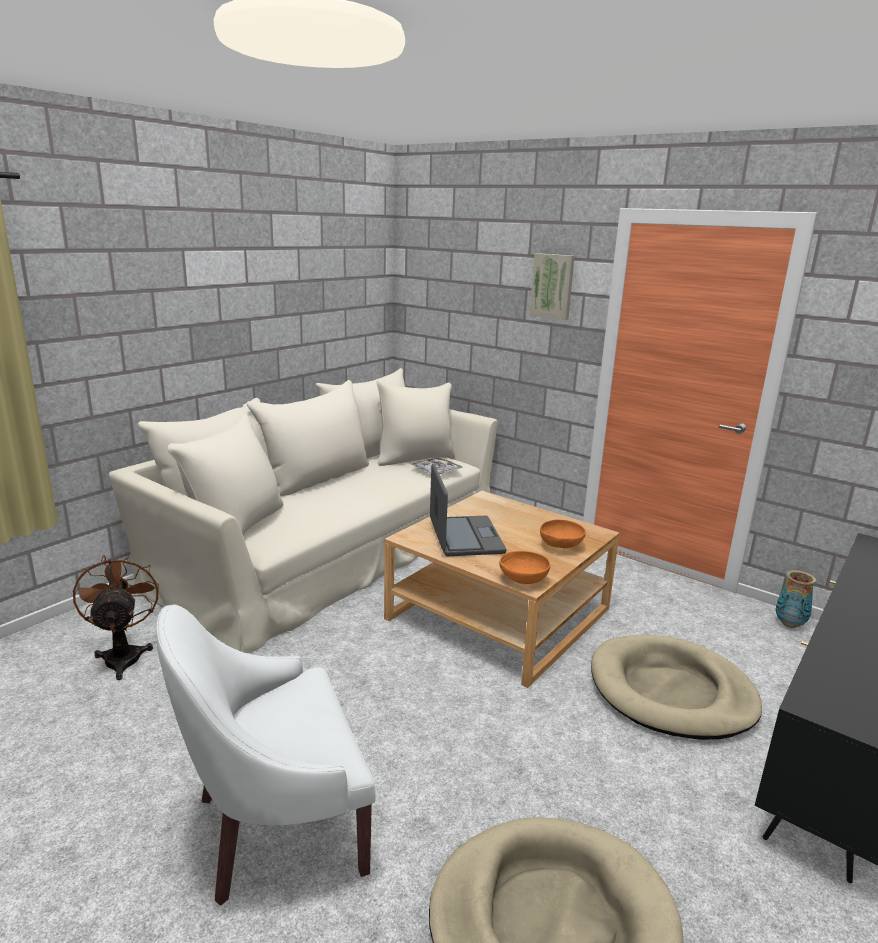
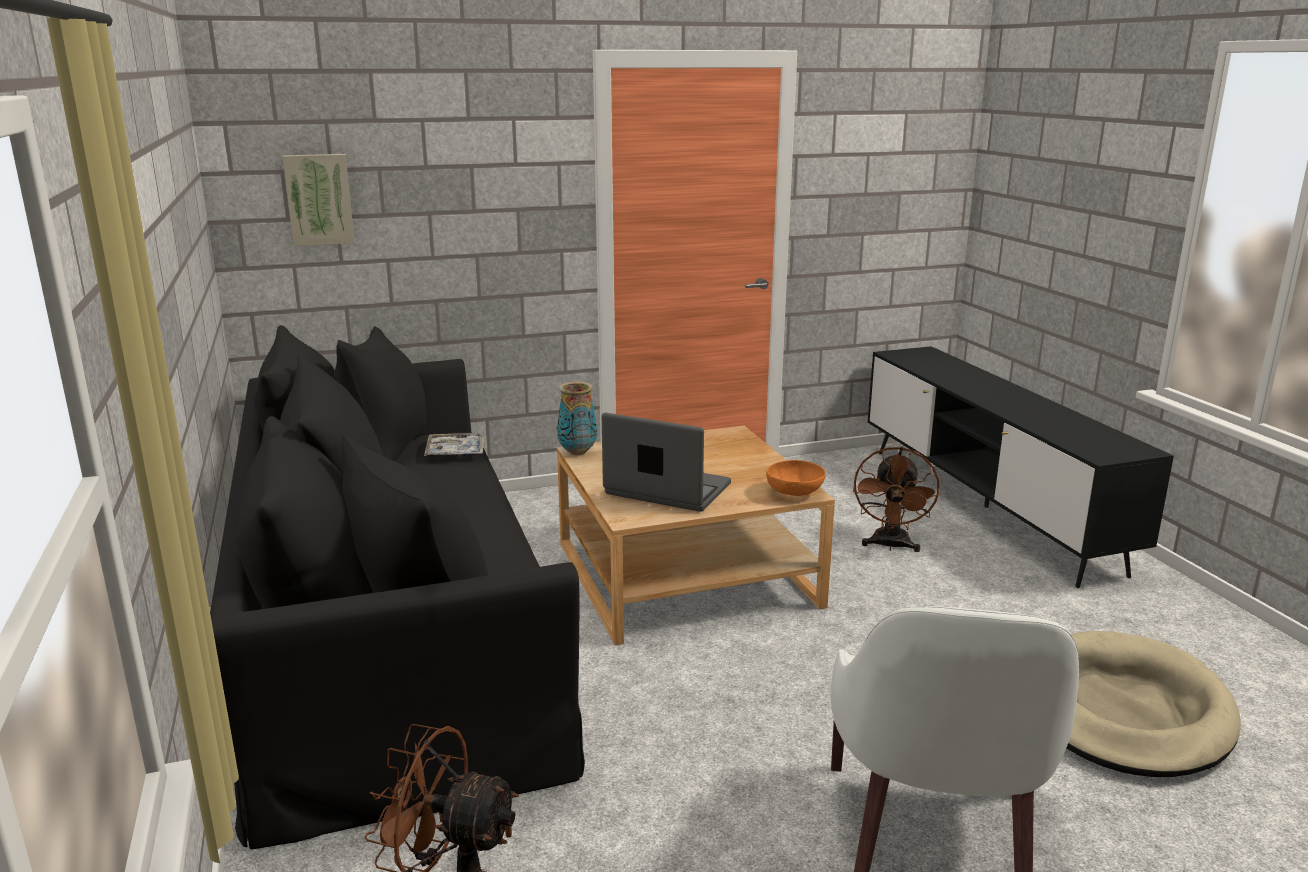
camera: 55 degrees left, 0 degrees up
(334, 550) = (394, 627): beige sofa -> black sofa
(552, 286) = (514, 157): picture -> picture (319, 199)
(561, 546) = (743, 456): orange bowl -> none
(671, 692) = (890, 546): beige dog bed -> brown fan
(789, 624) = (845, 461): vase -> vase (578, 452)

